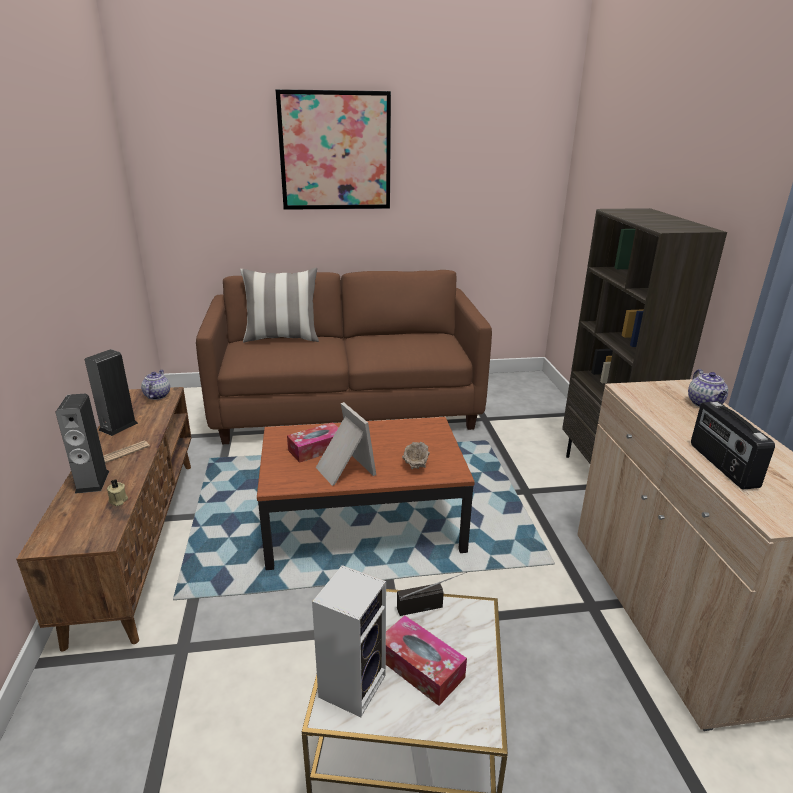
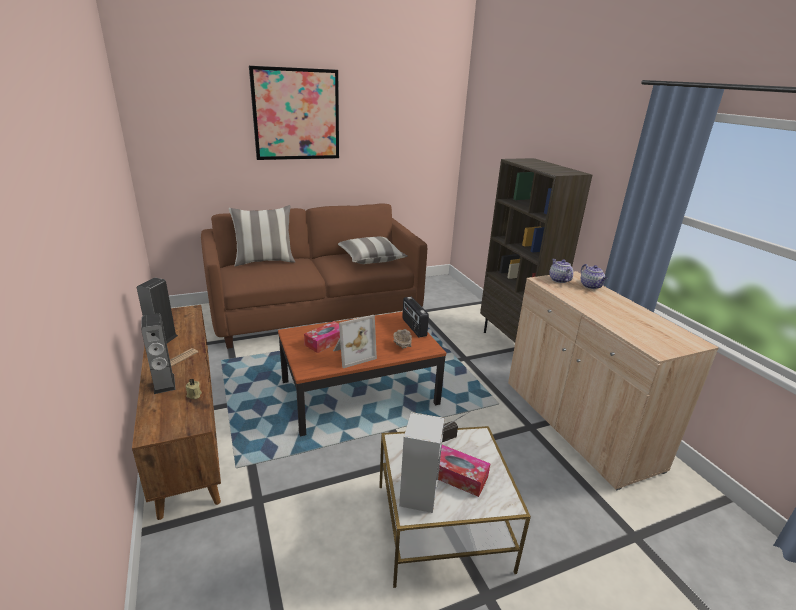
camera: 15 degrees left, 0 degrees up
(157, 395) = (182, 313): teapot -> teapot (558, 280)
(343, 470) = (352, 354): picture frame -> picture frame turned 105 degrees clockwise
(418, 343) = (371, 259): none -> pillow
(721, 465) = (616, 322): radio -> radio (413, 327)

